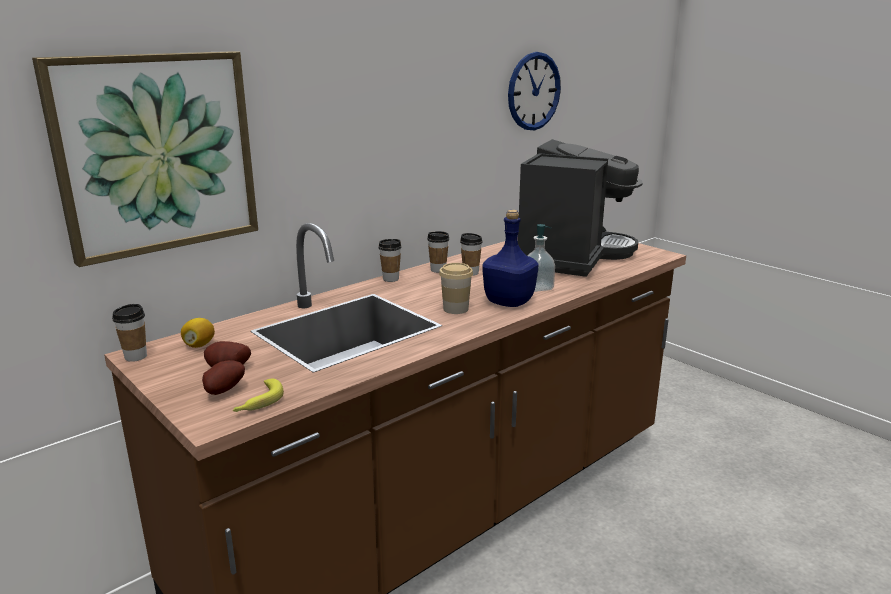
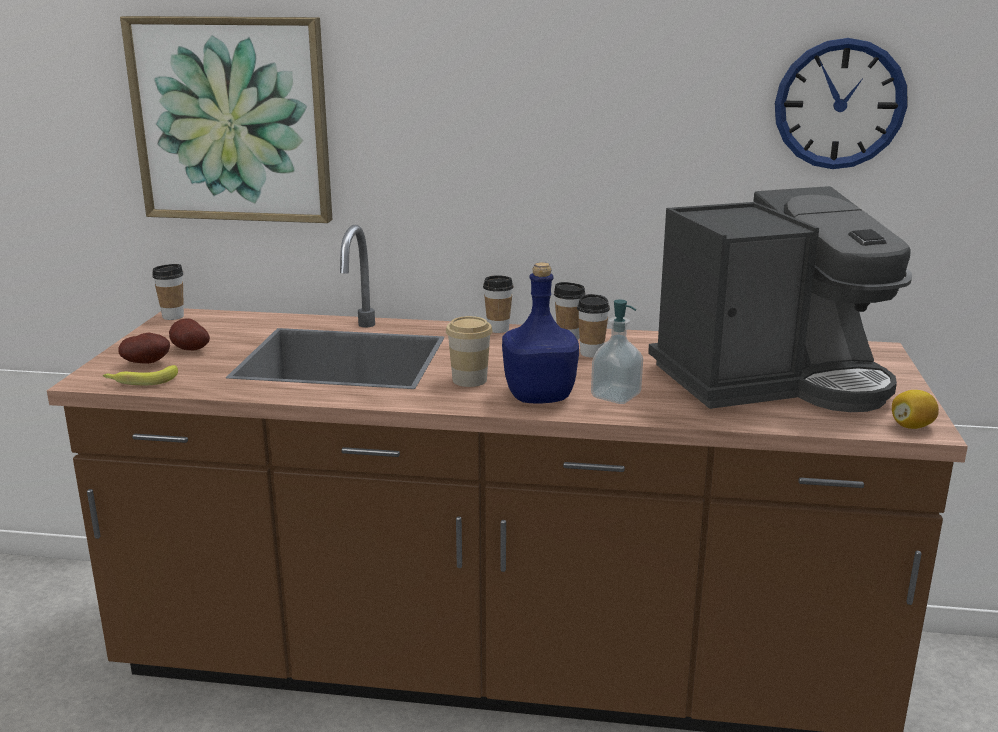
camera: 50 degrees right, 0 degrees up
(199, 345) = (222, 324): lemon -> lemon (911, 426)

